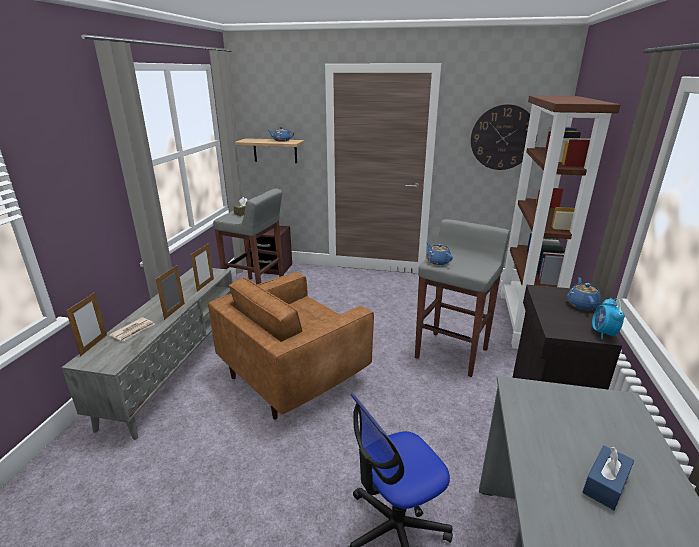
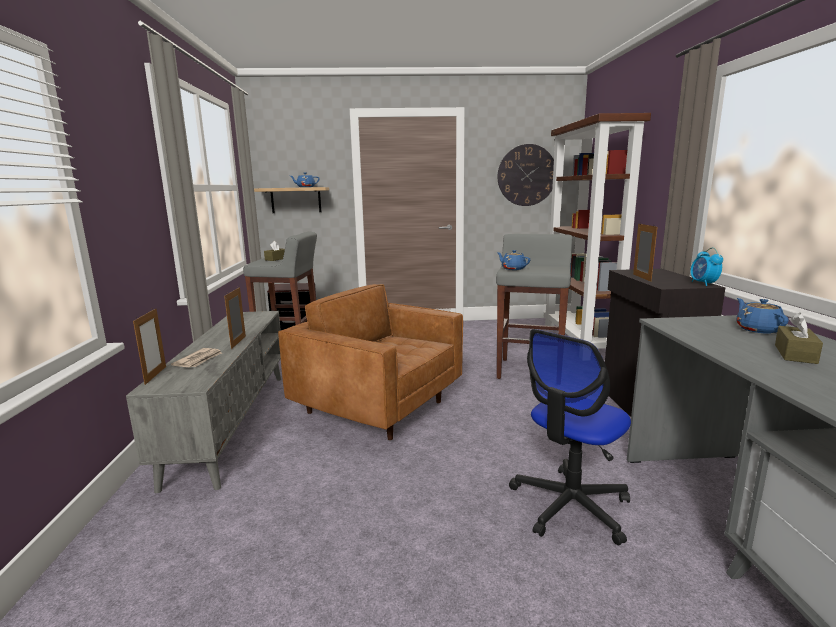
camera: 15 degrees left, 10 degrees down
(205, 285) = (258, 322): picture frame -> picture frame (641, 277)
(293, 375) = (379, 408): brown armchair -> brown armchair turned 90 degrees clockwise
(582, 304) = (668, 274): blue teapot -> blue teapot (757, 329)
(605, 484) = (795, 354): blue tissue box -> brown tissue box

